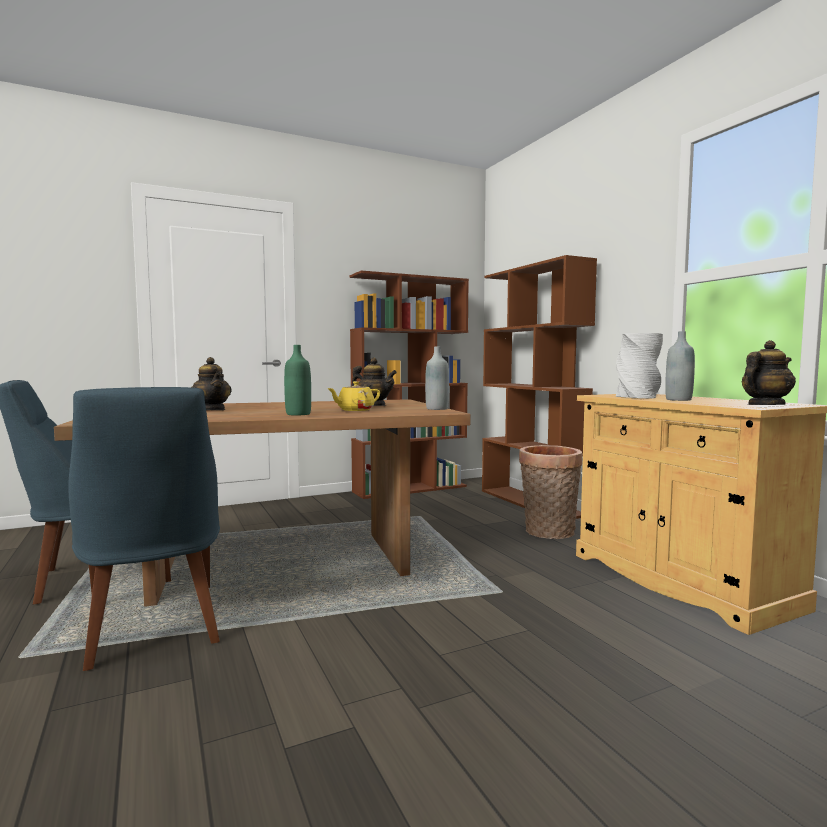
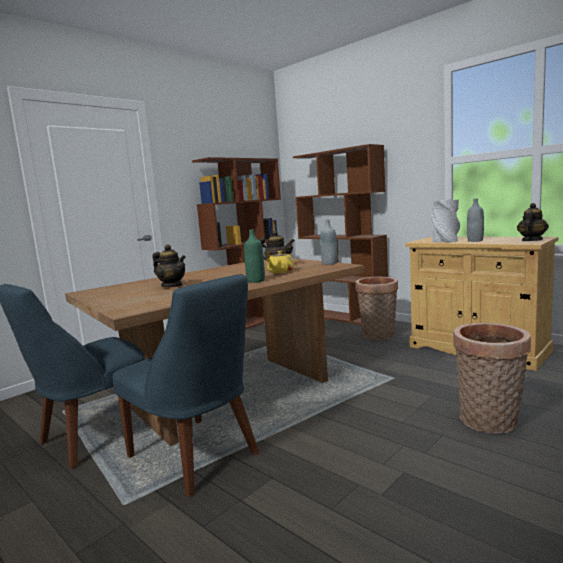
camera: 20 degrees left, 5 degrees up
(570, 694) = (489, 423): none -> basket

